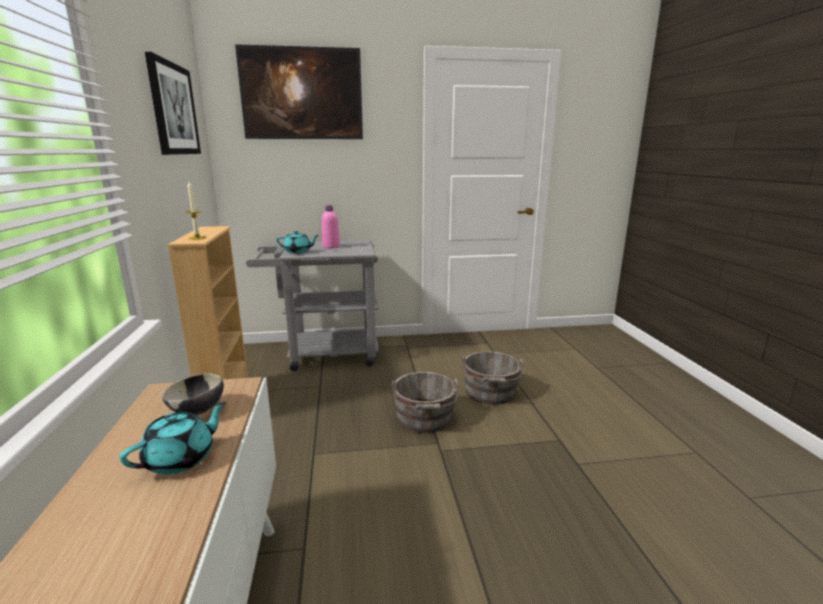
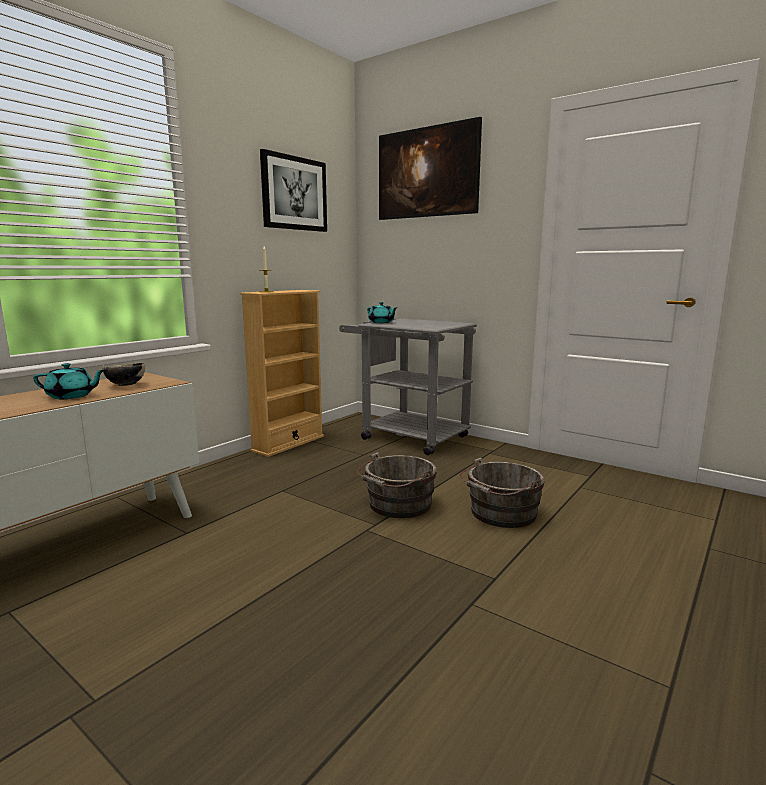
camera: 45 degrees right, 5 degrees down
(331, 246) = (420, 323): pink bottle -> none

